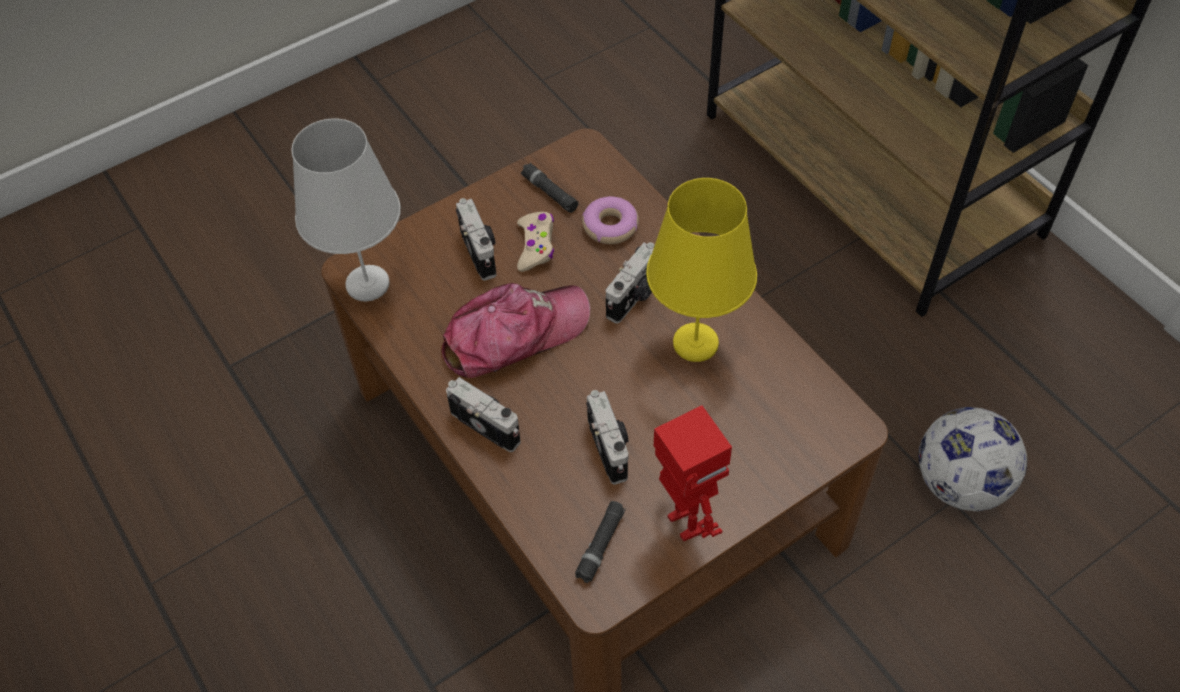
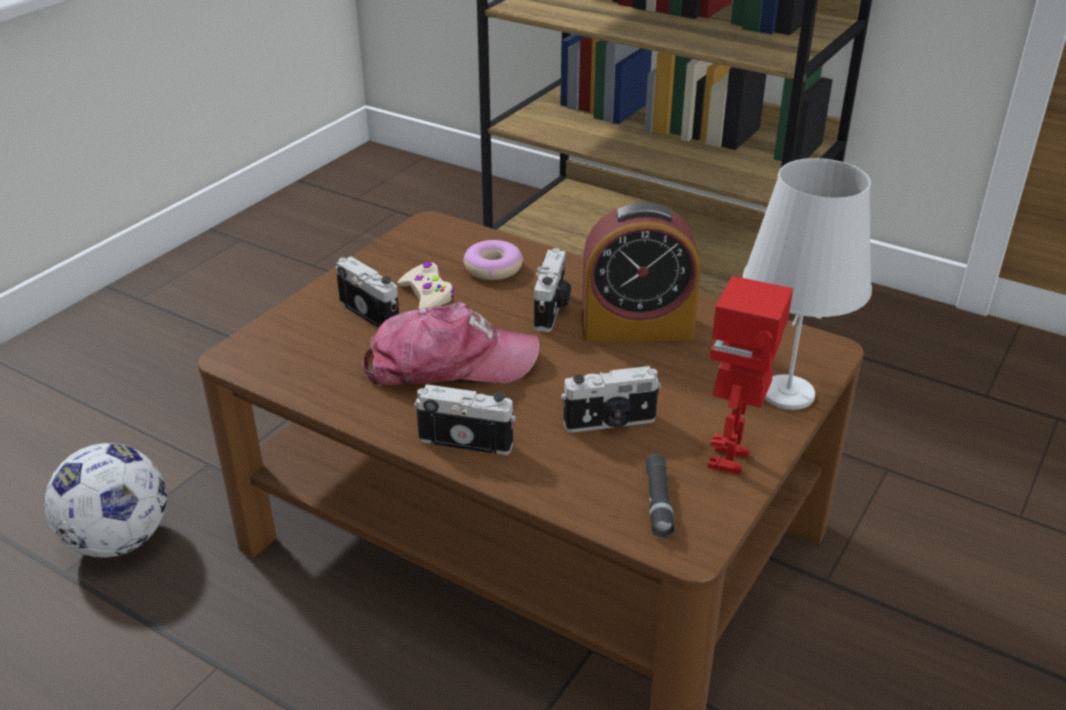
camera: 25 degrees left, 20 degrees down
(368, 283) = (260, 363): white table lamp -> white table lamp (788, 393)
(514, 335) = (449, 364): cap -> cap turned 45 degrees clockwise
(549, 192) = (416, 258): black flashlight -> none
(610, 448) = (610, 423): camera -> camera turned 120 degrees clockwise
(685, 523) = (731, 460): toy robot -> toy robot turned 105 degrees counterclockwise
(696, 343) = (636, 327): yellow table lamp -> alarm clock
(961, 483) = (885, 454): football -> football (119, 541)

